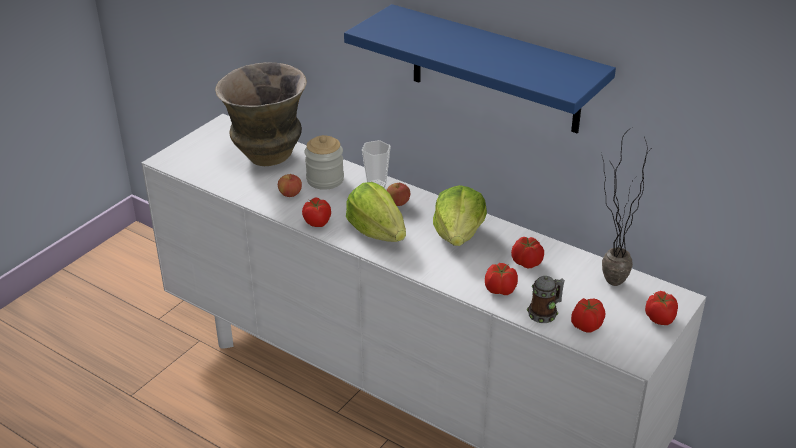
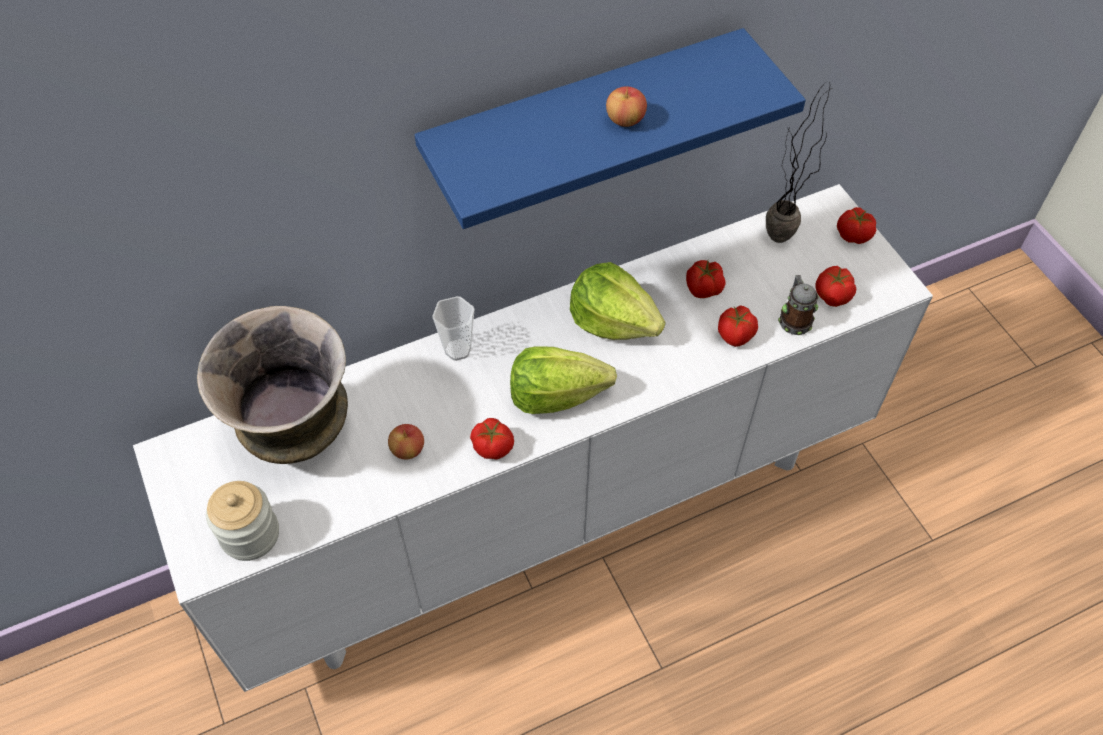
camera: 60 degrees left, 20 degrees up
(325, 180) = (404, 397): jar -> jar (250, 534)
(398, 203) = (511, 346): apple -> apple (625, 120)

